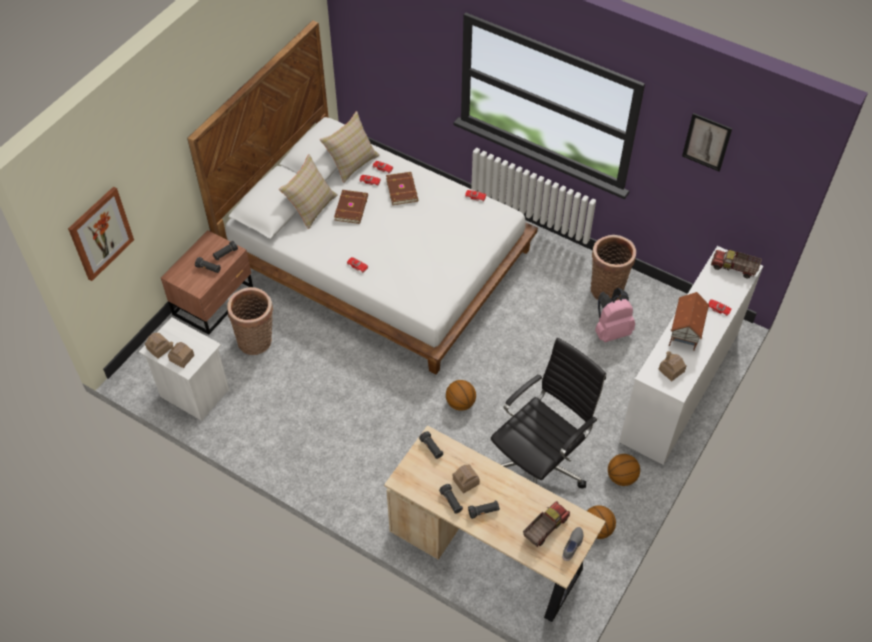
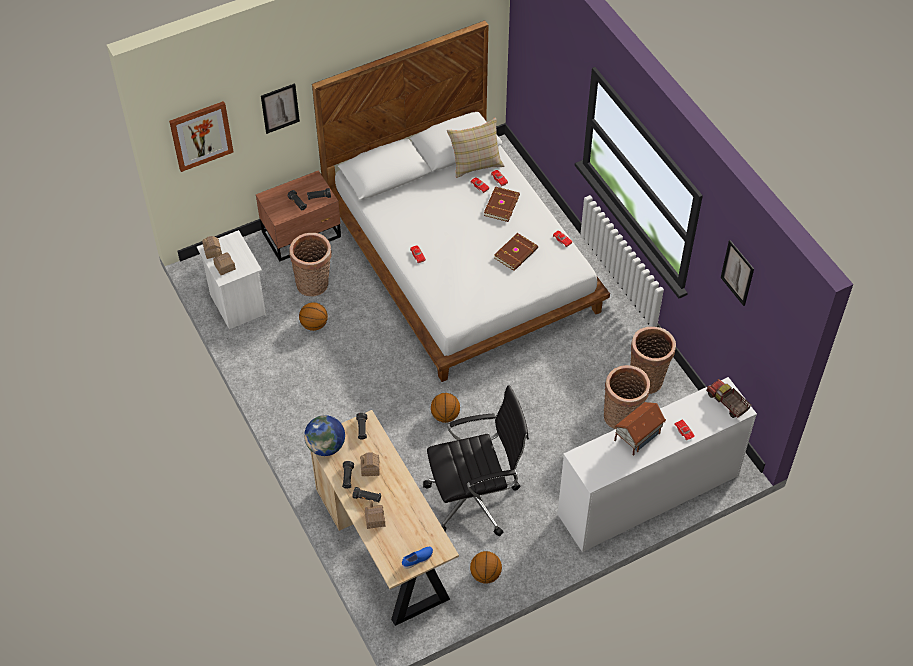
camera: 30 degrees right, 0 degrees up
(164, 175) = (280, 108): none -> picture
(311, 207) = (414, 187): beige pillow -> none
(352, 208) = (447, 203): brown book -> brown book (516, 253)
(409, 482) = (326, 446): none -> globe
(545, 528) = (406, 535): toy truck -> none
(572, 546) = (418, 560): grey shoe -> blue shoe
(611, 331) = (622, 417): pink backpack -> basket
(621, 477) = (538, 544): basketball -> basketball (314, 325)
(671, 370) = (600, 462): toy house -> toy house (375, 519)

